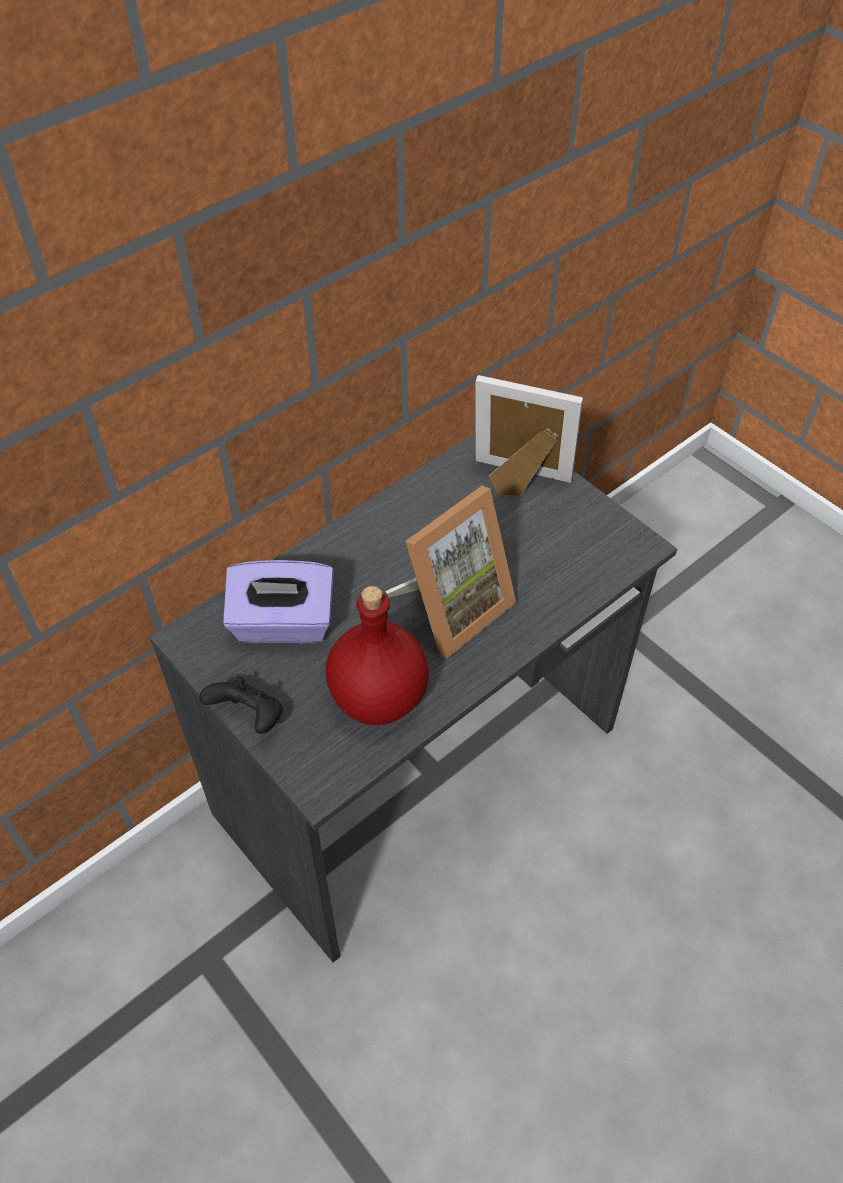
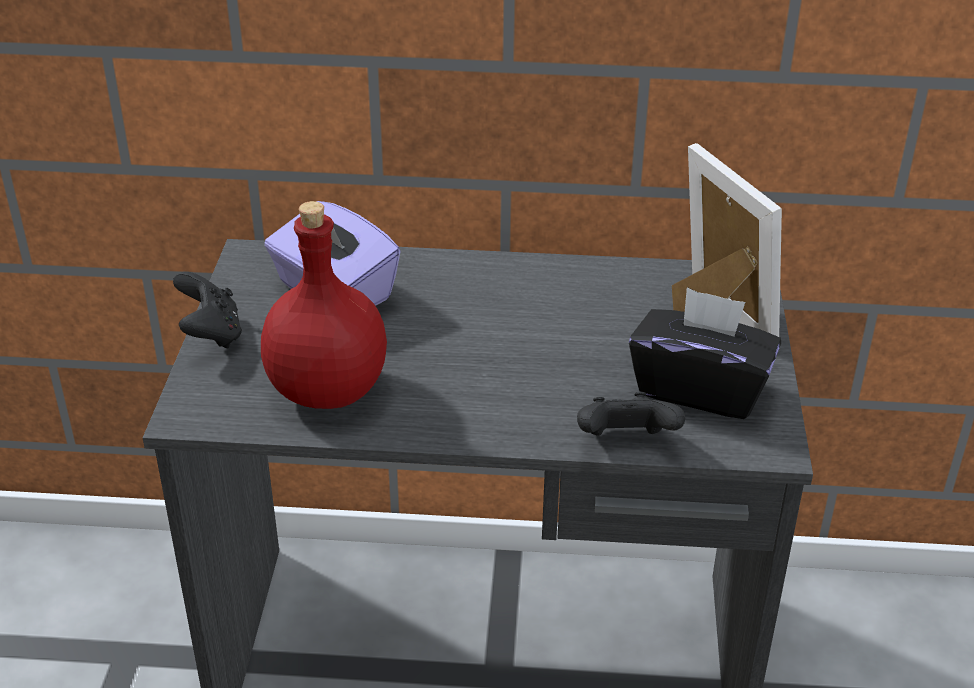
camera: 45 degrees right, 15 degrees down
(451, 608) = (493, 371): picture frame -> none
(567, 535) = (700, 388): none -> black tissue box
(575, 600) = (625, 442): none -> black game controller

